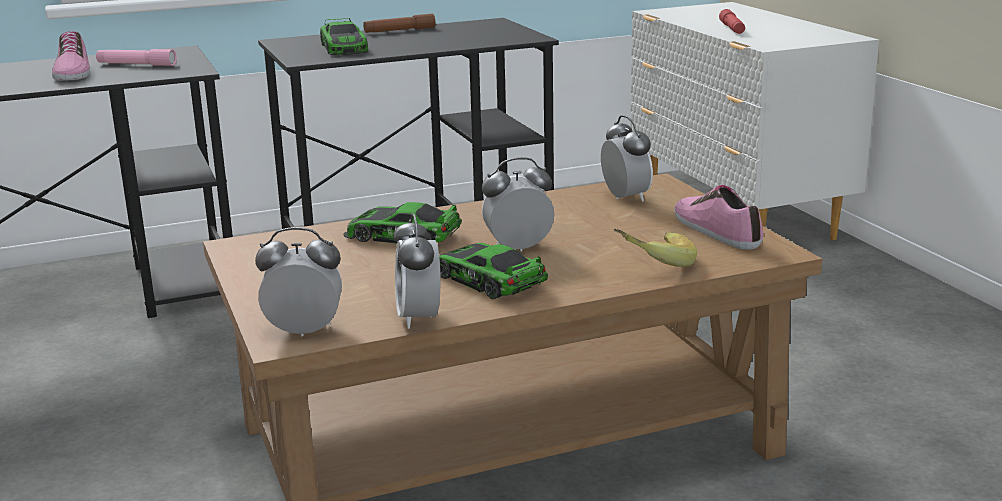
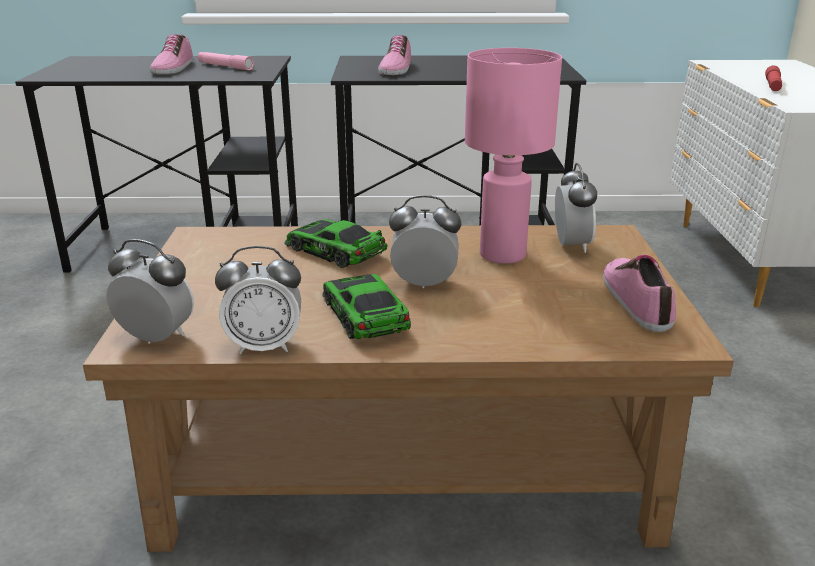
camera: 20 degrees right, 5 degrees up
(344, 48) = (395, 69): toy car -> shoe
(399, 31) = (458, 58): brown flashlight -> none
(419, 318) = (264, 346): alarm clock -> alarm clock turned 105 degrees counterclockwise
(569, 215) = (502, 255): none -> pink table lamp
(652, 264) = (539, 329): banana -> none

